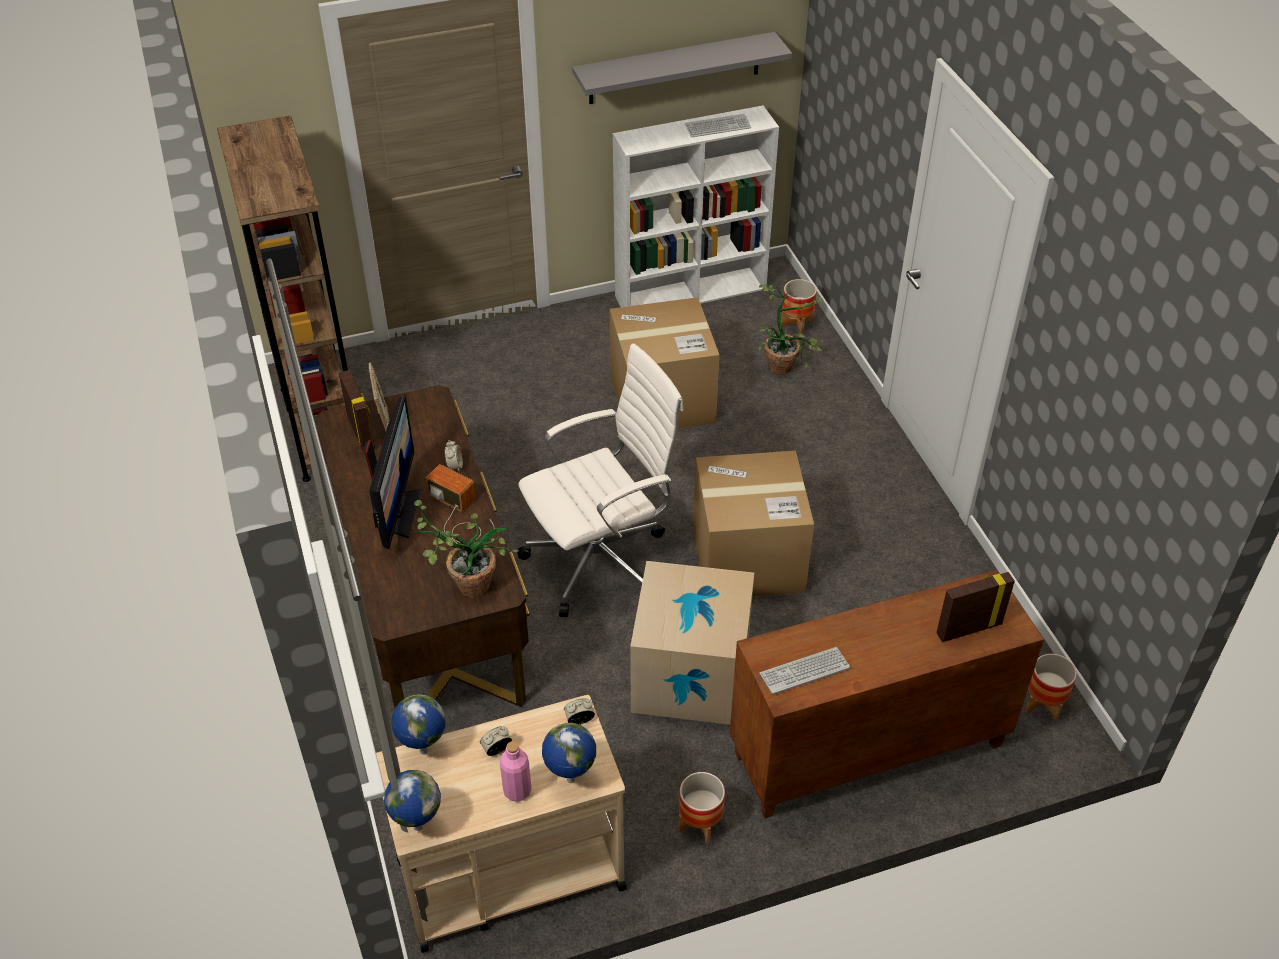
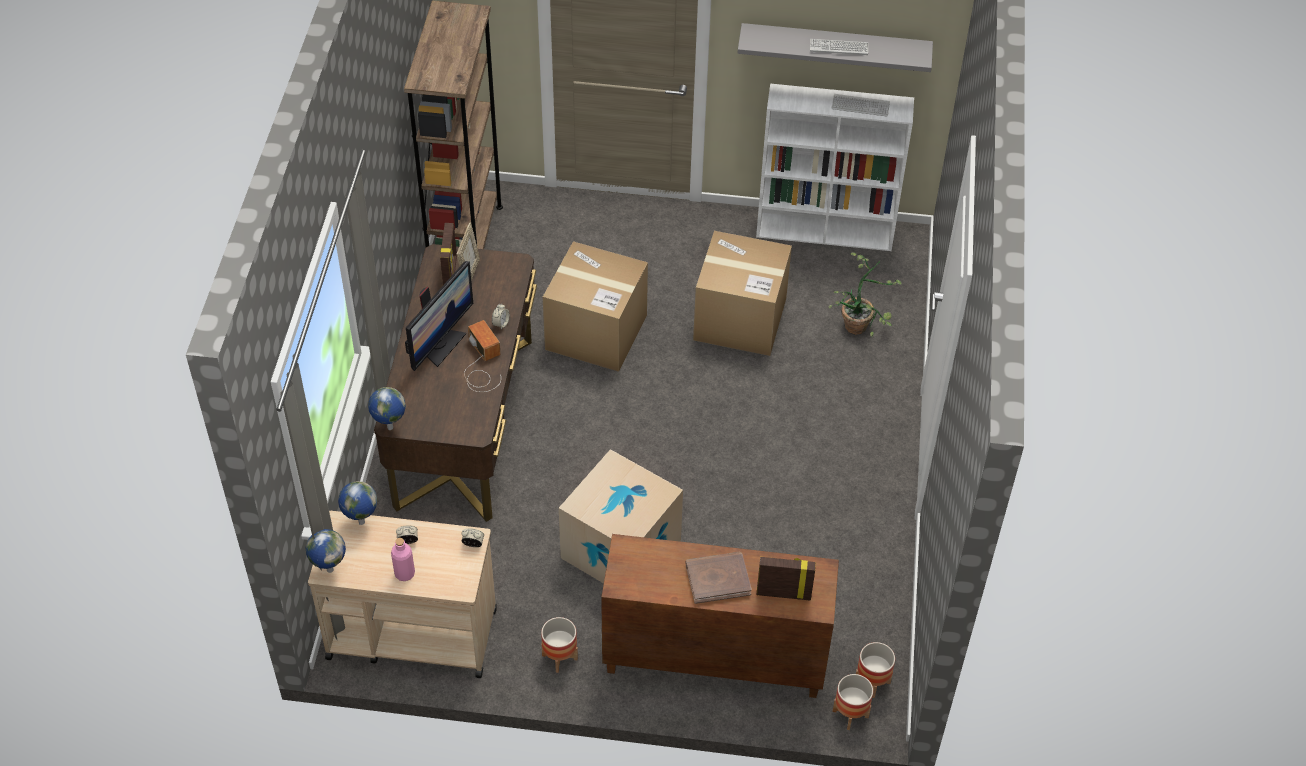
camera: 25 degrees right, 5 degrees up
(464, 585) = (455, 417): potted plant -> none
(570, 780) = (442, 581): globe -> globe (389, 427)
(602, 560) = (610, 434): white office chair -> none
(748, 558) = (722, 477): cardboard box -> cardboard box (596, 332)
(796, 324) = (895, 293): planter -> planter (850, 714)
(804, 671) = (644, 574): keyboard -> keyboard (838, 47)
(888, 642) = (718, 579): none -> brown book

